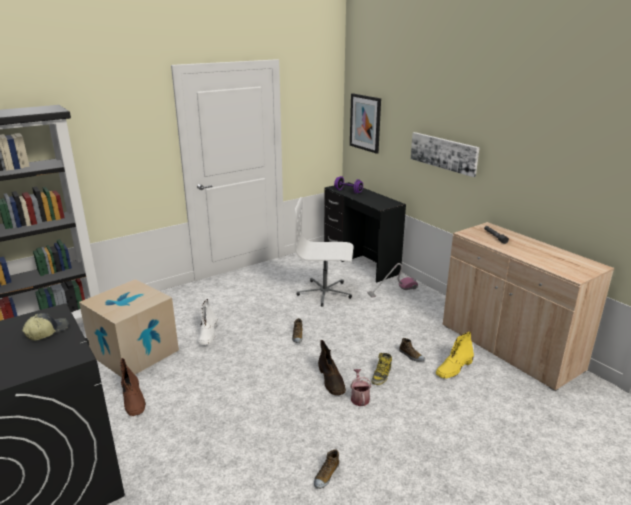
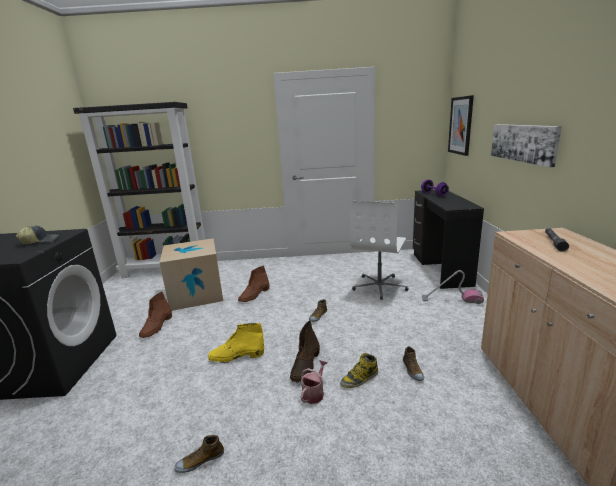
camera: 35 degrees right, 5 degrees down
(208, 334) = (254, 295): white boot -> brown boot
(325, 293) = (380, 286): white office chair -> white office chair turned 105 degrees counterclockwise
(454, 368) = (454, 404): yellow boot -> yellow boot (236, 356)

